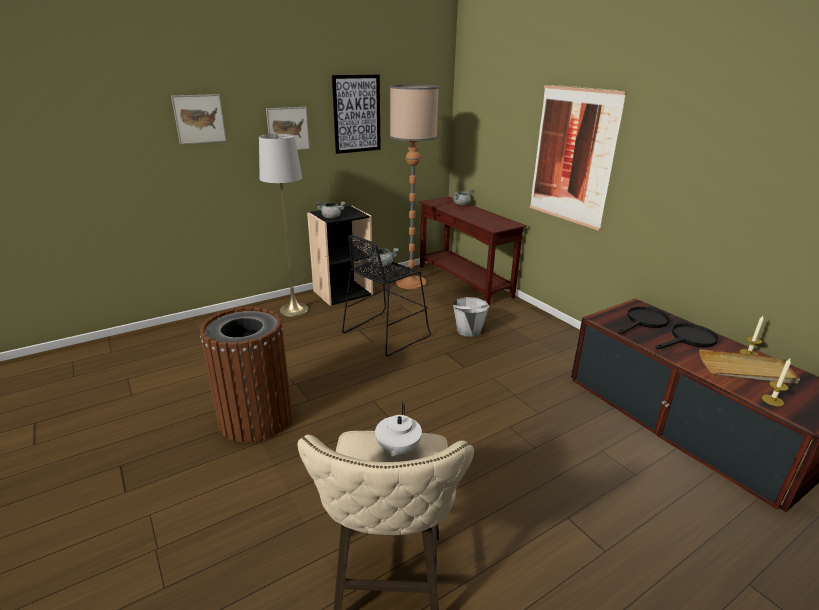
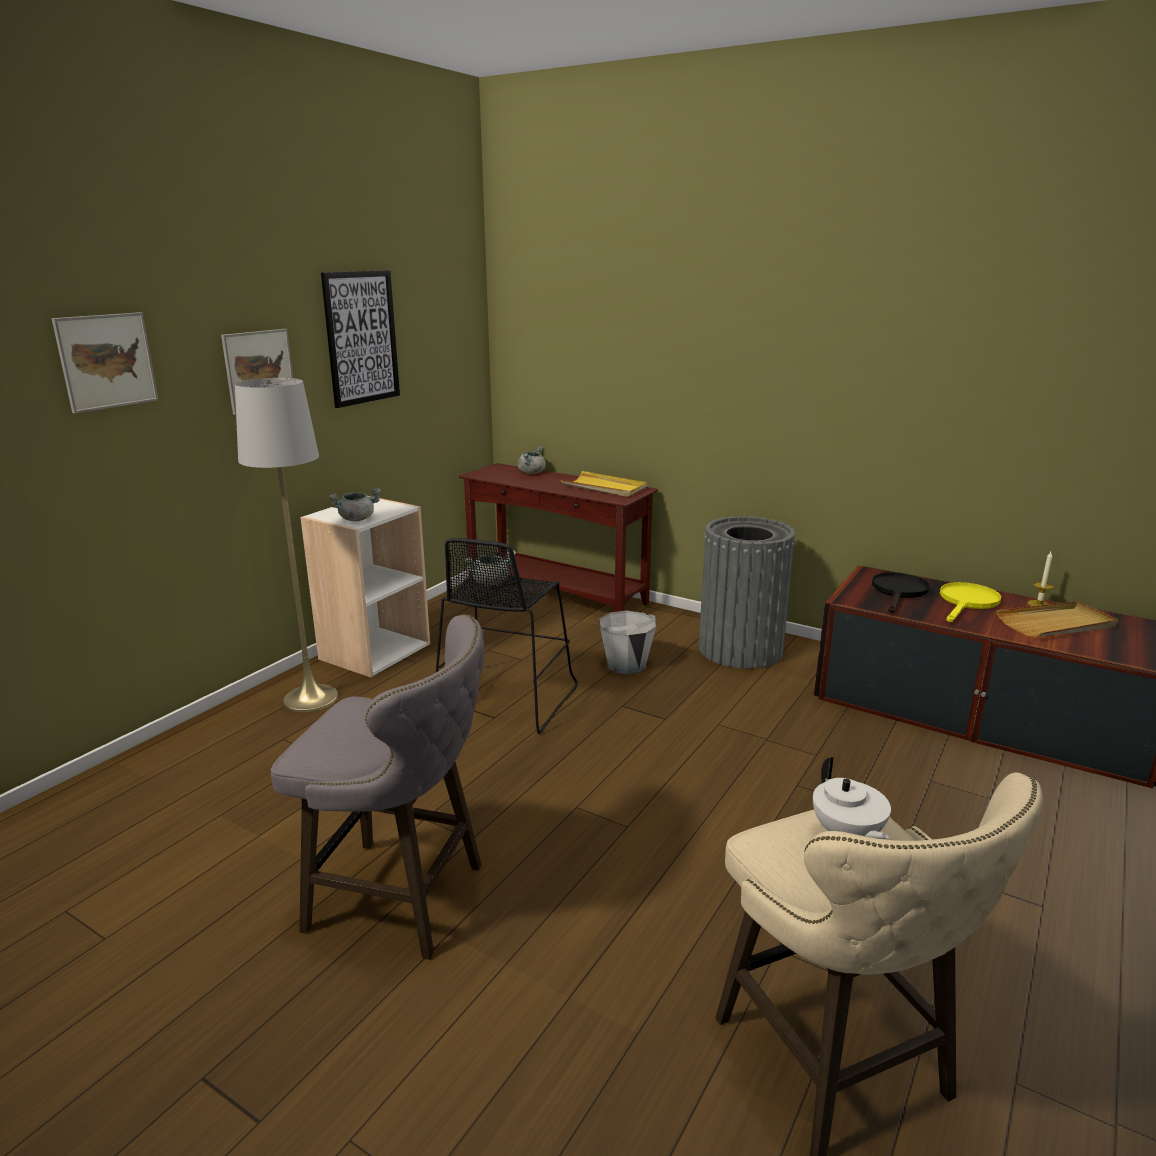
camera: 25 degrees left, 5 degrees down
(255, 418) = (404, 899): brown trash can -> grey stool
(343, 292) = (375, 650): black bookcase -> white bookcase
(411, 283) = (477, 612): floor lamp -> none
(493, 220) = (604, 487): none -> yellow tray
(548, 338) = (740, 649): none -> grey trash can
(572, 156) = (727, 377): picture -> none
(689, 339) = (967, 602): black frying pan -> yellow frying pan
(772, 400) = (1114, 651): candle -> none

